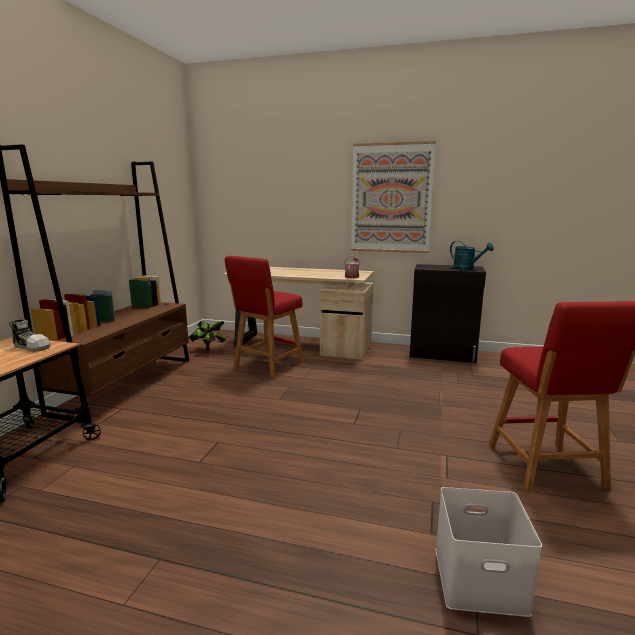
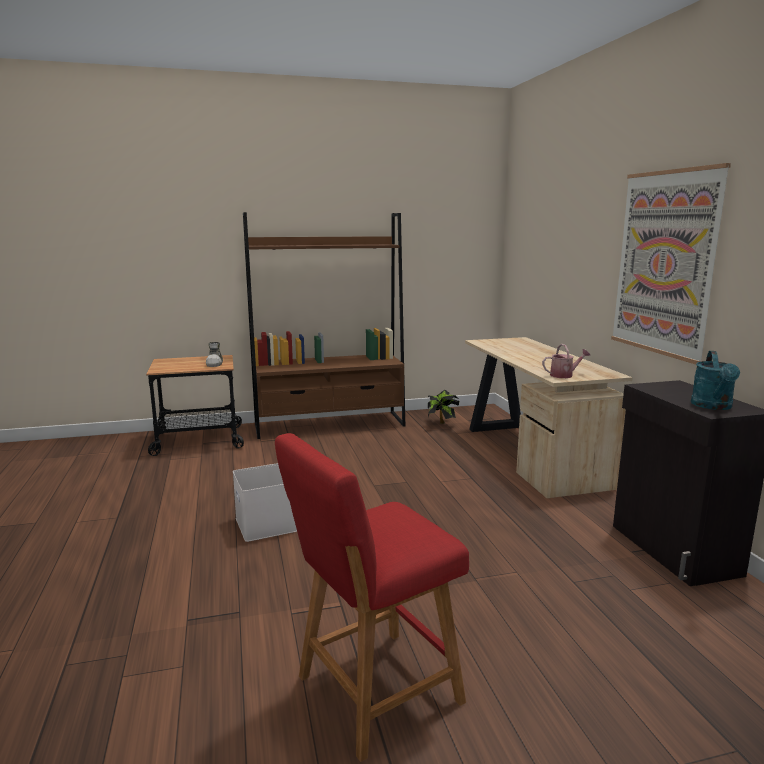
camera: 60 degrees right, 0 degrees up
(267, 365) = (444, 457): red stool -> none
(478, 580) = (129, 656): white storage box -> white storage box (264, 524)

